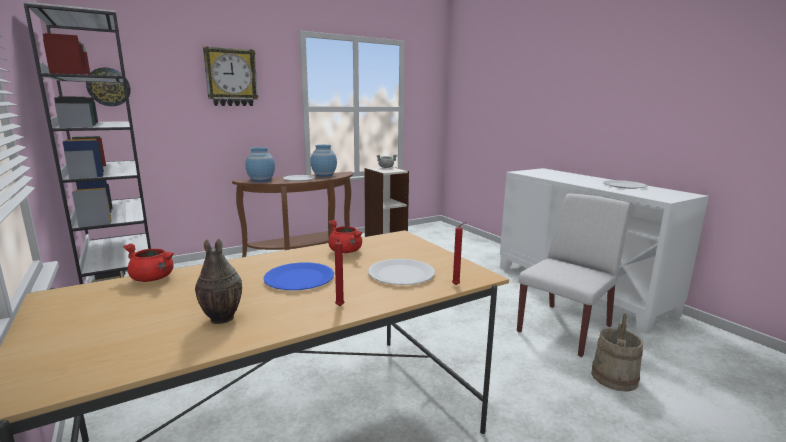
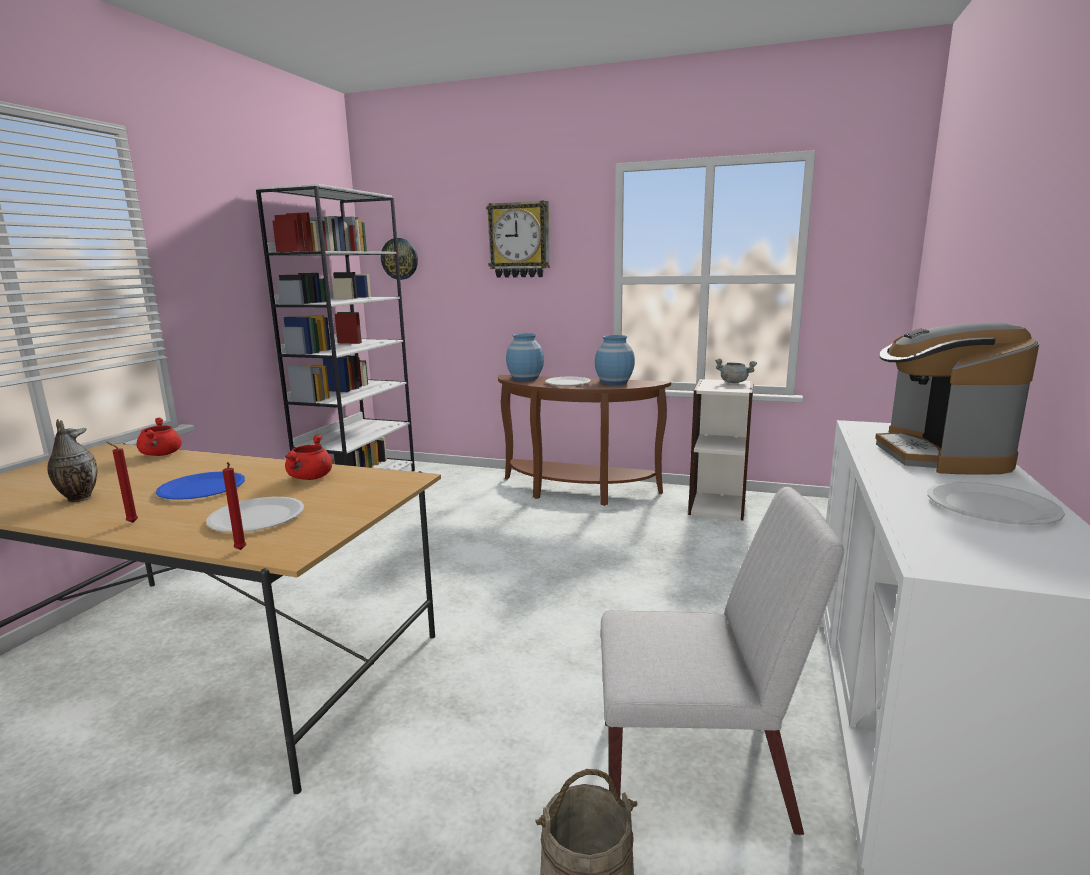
camera: 50 degrees right, 0 degrees up
(569, 176) = (940, 456): none -> coffee machine

